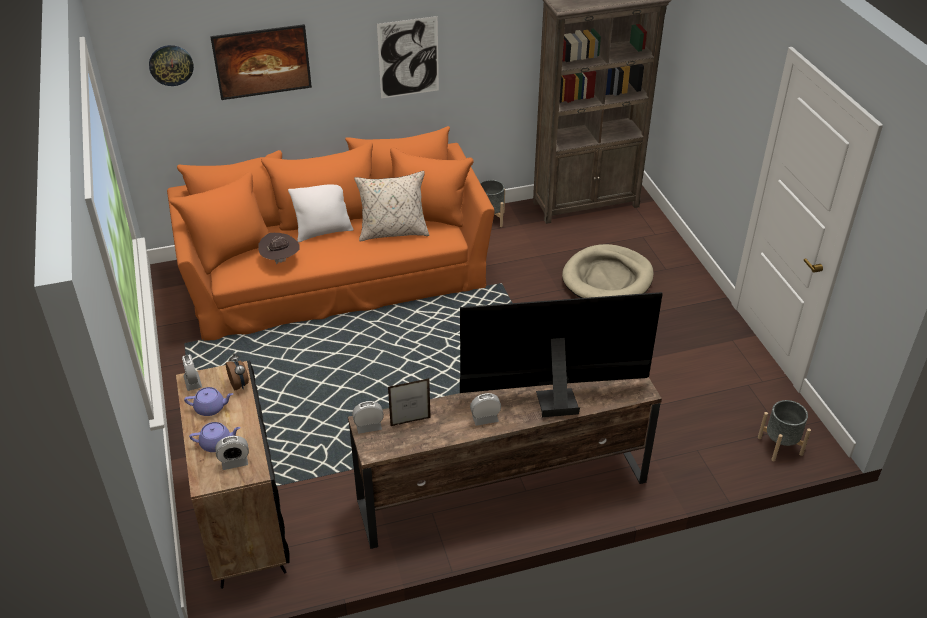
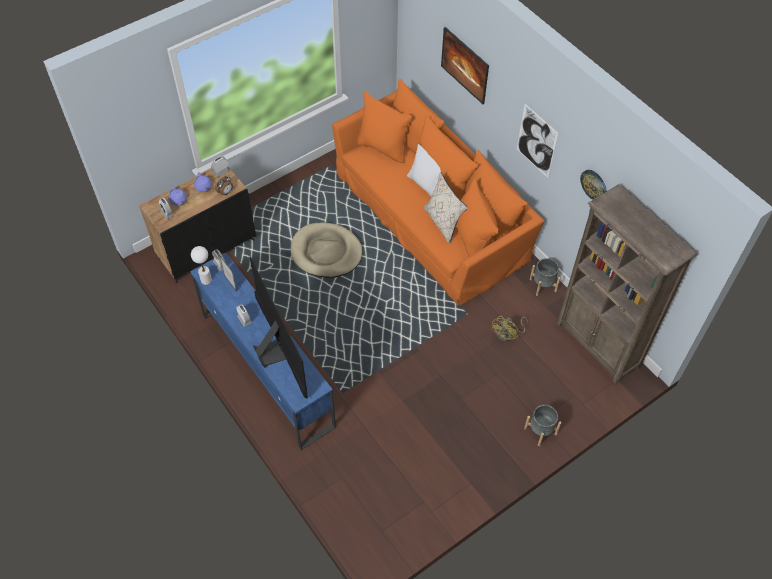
camera: 70 degrees right, 15 degrees up
(171, 65) = (425, 24): wall clock -> wall clock (594, 185)
(280, 260) = (384, 174): brown hat -> none
(389, 448) = (206, 280): none -> white table lamp
(501, 491) = (266, 368): brown tv stand -> blue tv stand
(544, 260) = (508, 334): none -> yellow fan
(607, 279) = (506, 382): beige dog bed -> beige dog bed (326, 252)
(780, 446) = (365, 532): grey planter -> grey planter (540, 431)

